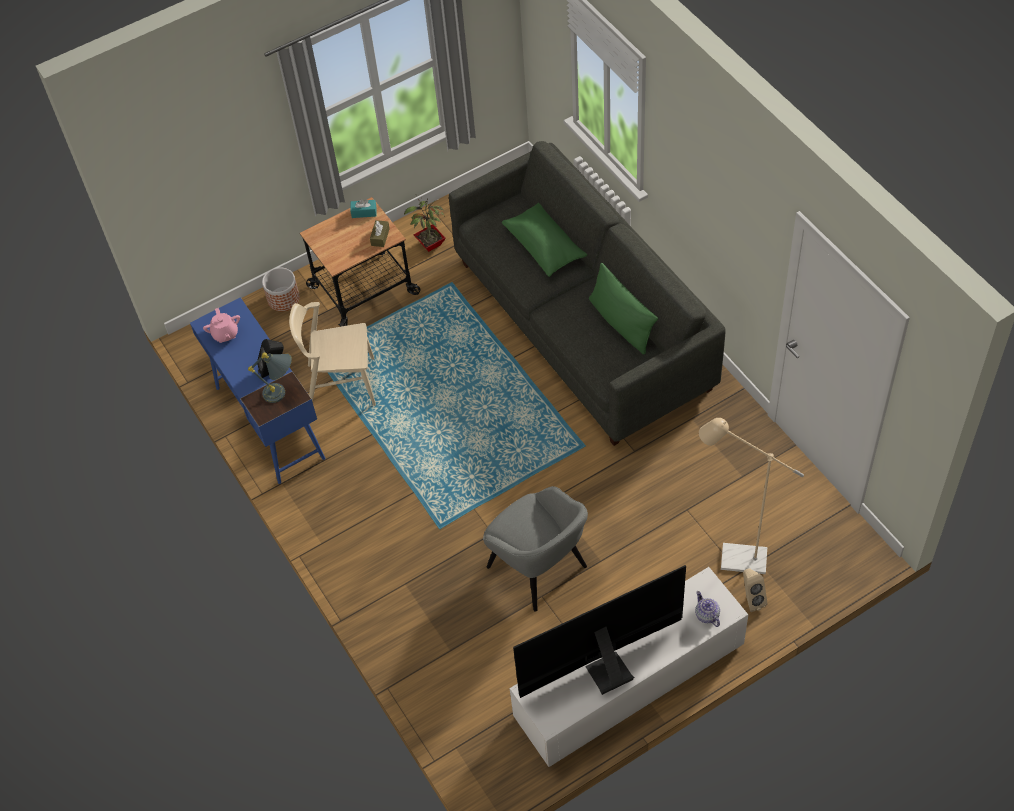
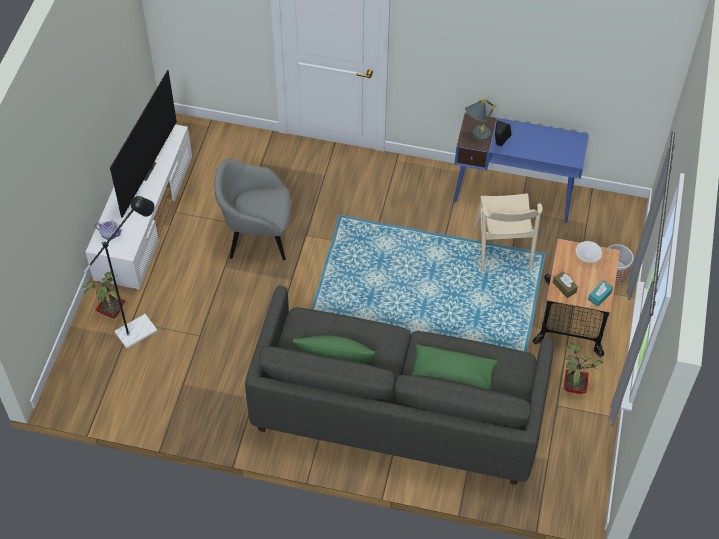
camera: 130 degrees right, 0 degrees up
(225, 334) = (558, 142): pink teapot -> none
(328, 246) = (588, 255): none -> white bowl
(341, 384) = (502, 248): beige chair -> beige chair turned 135 degrees clockwise
(734, 558) = (142, 328): beige floor lamp -> black floor lamp
(751, 599) = (111, 311): beige speaker -> potted plant

